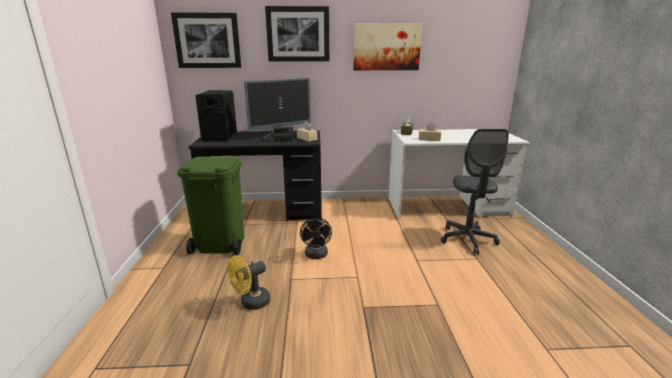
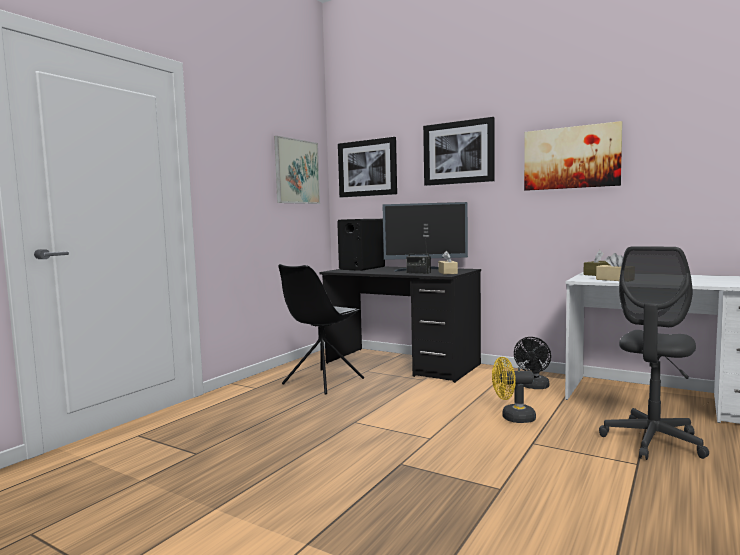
camera: 35 degrees right, 15 degrees down
(140, 43) = (297, 171): none -> picture
(220, 244) = (322, 382): green trash can -> black chair
(251, 303) = (294, 429): yellow fan -> yellow fan (513, 418)
(316, 255) = (407, 410): black fan -> black fan (534, 387)

